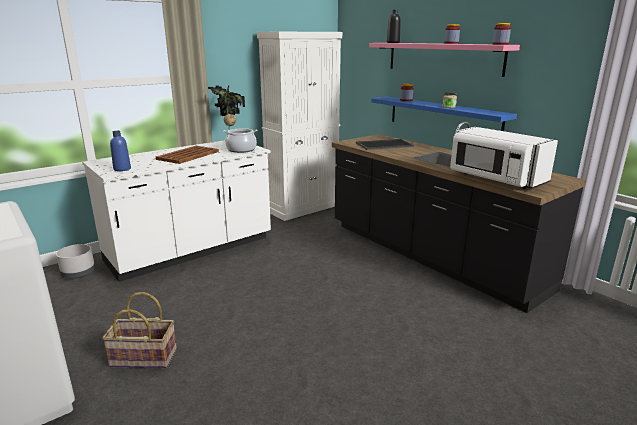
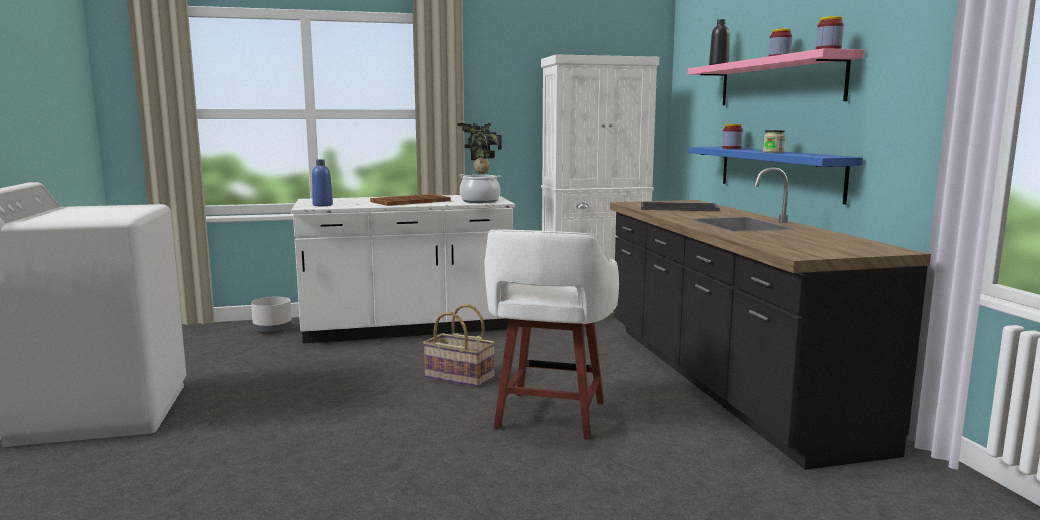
camera: 25 degrees right, 10 degrees down
(143, 358) = (256, 408): basket -> basket (458, 377)
(362, 309) = (550, 417): none -> white stool
(495, 179) = (767, 242): white microwave -> none

